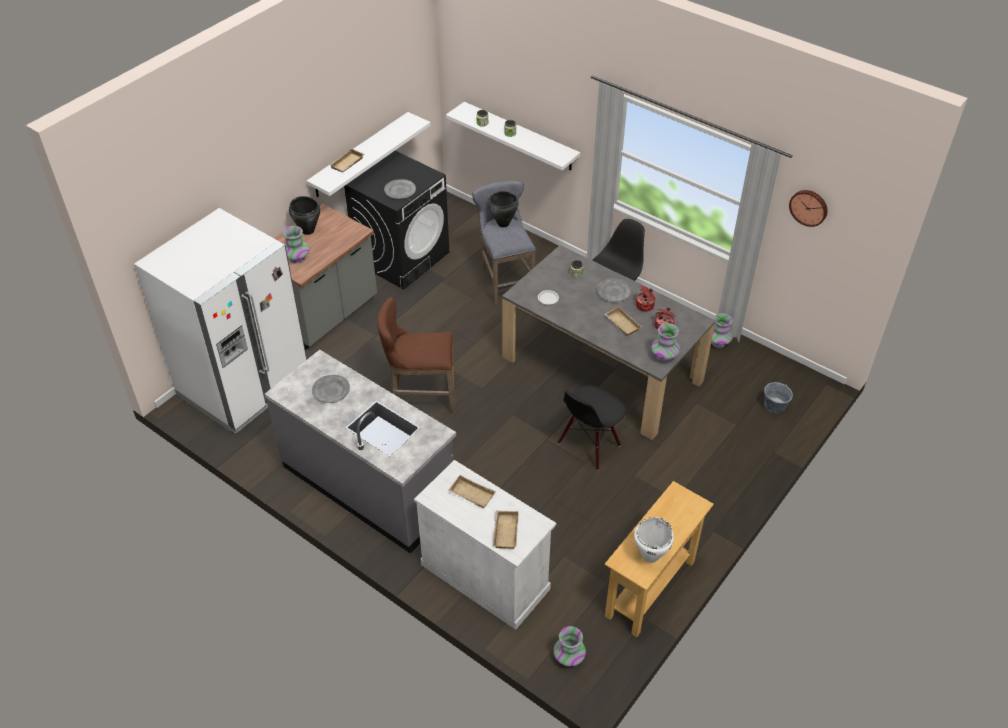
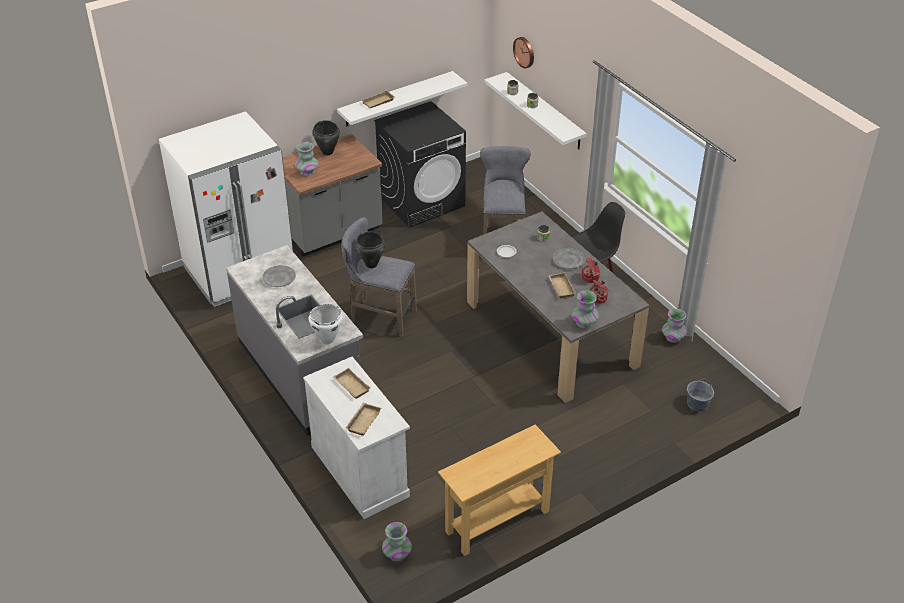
camera: 20 degrees right, 5 degrees down
(400, 191) = (419, 136): grey plate -> none
(420, 396) = (379, 316): brown stool -> grey stool
(503, 224) = (505, 185): black cooking pot -> black cooking pot (371, 264)
(589, 445) = (505, 392): black chair -> none
(650, 556) = (480, 477): white cooking pot -> white cooking pot (327, 339)
(809, 207) = (752, 214): wall clock -> wall clock (524, 52)

